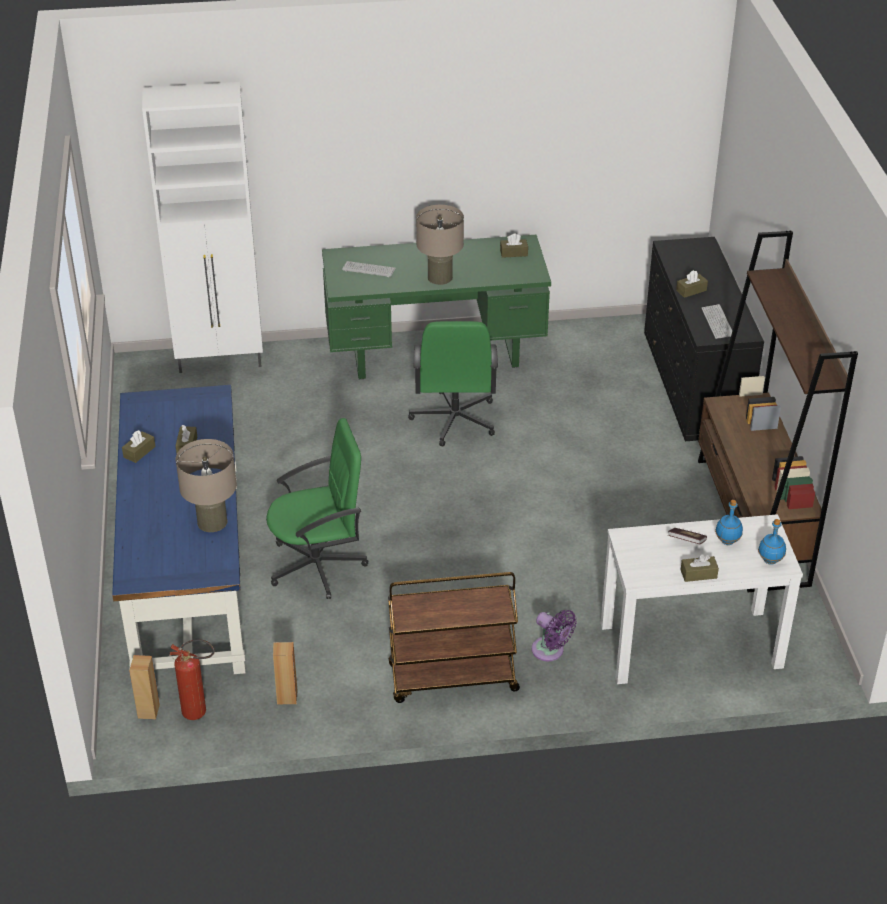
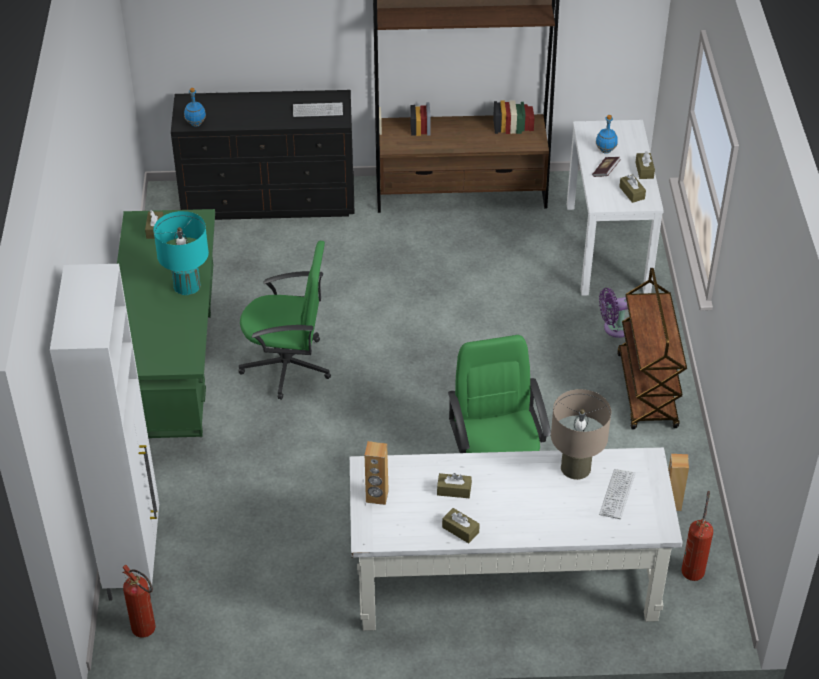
camera: 85 degrees left, 5 degrees up
(146, 375) = (147, 632): none -> fire extinguisher
(148, 711) = (694, 607): brown speaker -> brown speaker (377, 497)
(188, 574) = (505, 581): blue desk -> white desk
(369, 269) = (156, 339): keyboard -> keyboard (617, 494)
(440, 277) = (187, 285): beige table lamp -> turquoise table lamp
(550, 651) = (614, 328): purple fan -> purple fan turned 150 degrees counterclockwise
(691, 290) = (263, 119): brown tissue box -> brown tissue box (632, 193)
(769, 560) = (628, 133): blue bottle -> blue bottle (196, 124)

